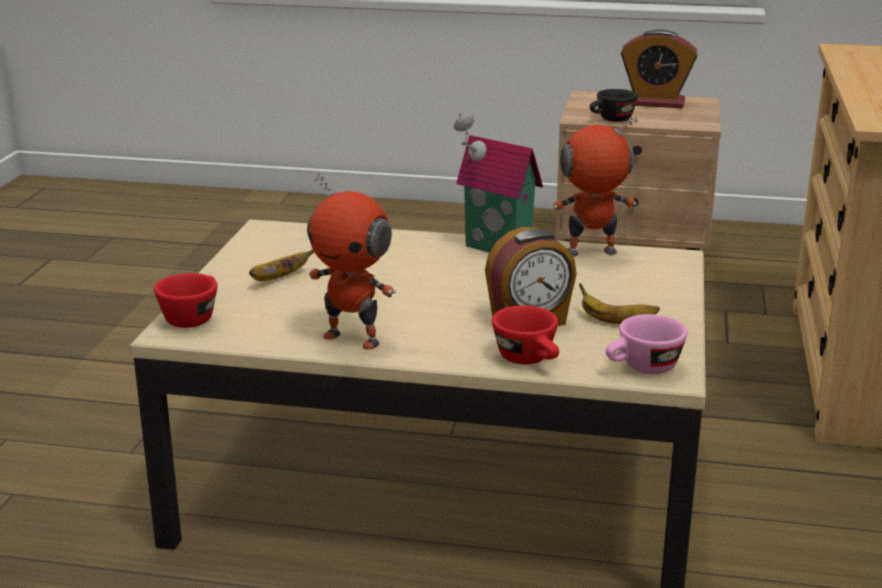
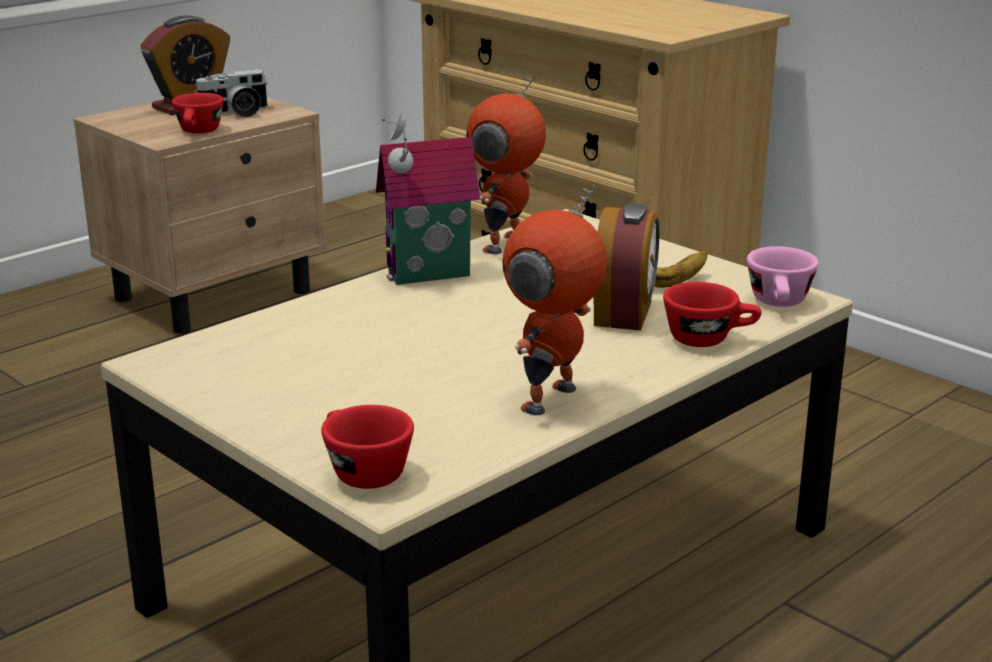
camera: 55 degrees left, 0 degrees up
(280, 278) = (326, 393): banana -> none
(353, 338) = (552, 400): toy robot -> toy robot turned 150 degrees clockwise
(611, 120) = (199, 132): black cup -> red cup
(667, 115) = (236, 113): none -> camera

